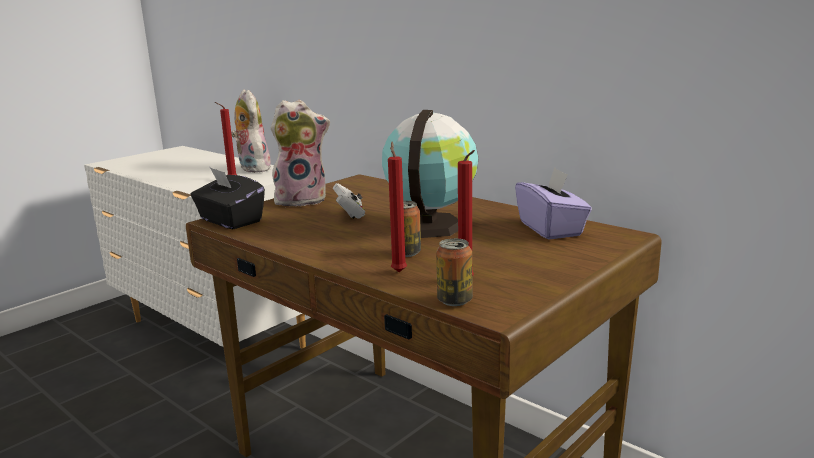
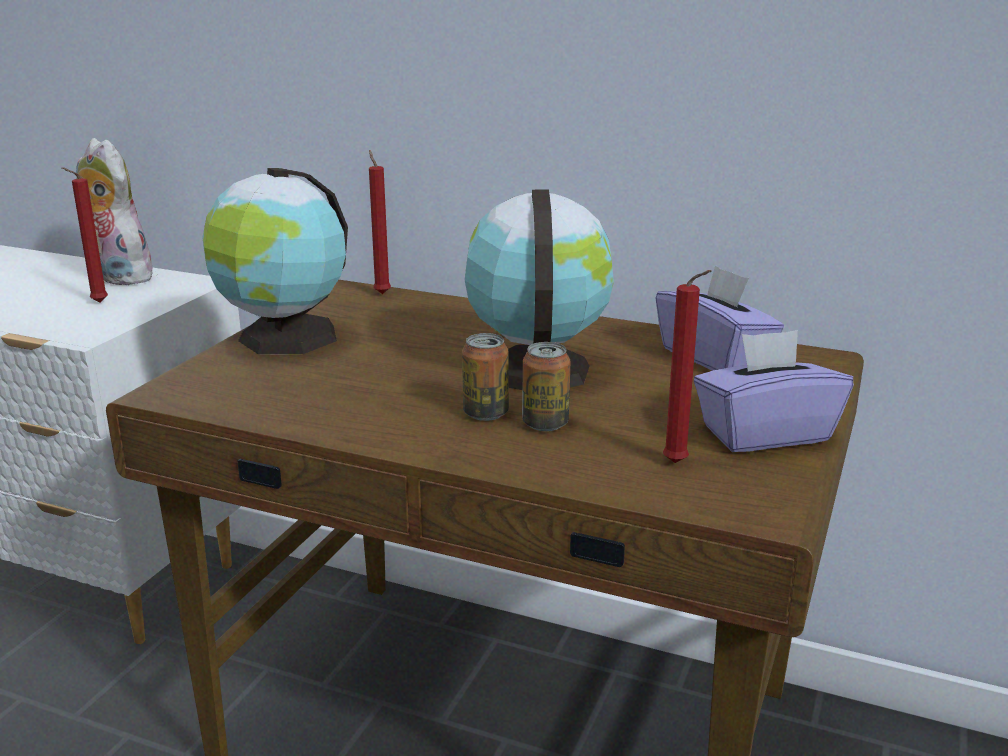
camera: 20 degrees left, 5 degrees up
(230, 221) = (192, 393): black tissue box -> none
(302, 200) = (284, 338): plush toy -> globe
(350, 215) = (392, 360): white game controller -> none
(398, 271) = (563, 458): red candle -> red candle (381, 293)
(454, 300) = (690, 500): can -> can (485, 413)
(541, 271) = (765, 433): none -> purple tissue box

